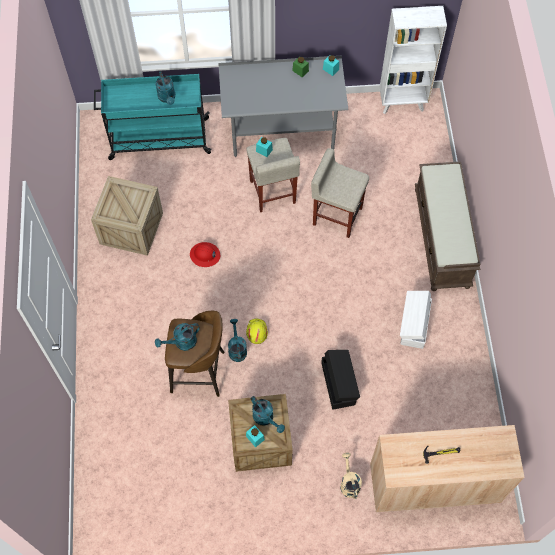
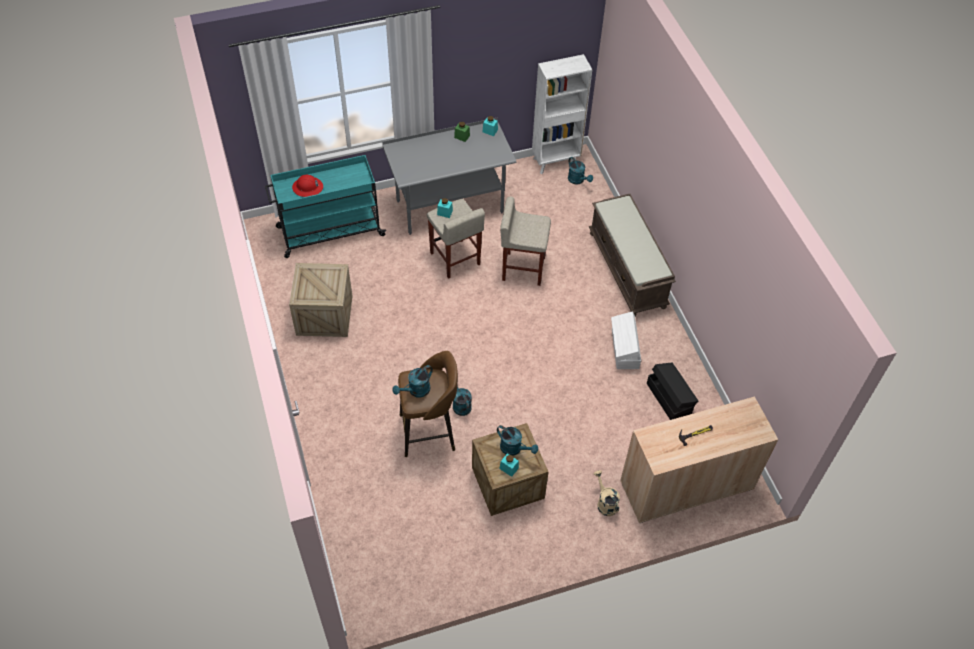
camera: 15 degrees left, 10 degrees down
(167, 98) = (339, 182): turquoise watering can -> turquoise watering can (578, 180)
(205, 255) = (405, 326): red hard hat -> red hard hat (307, 187)
(256, 332) = (475, 385): yellow hard hat -> none
(338, 383) = (568, 415): black storage box -> black storage box (669, 398)

